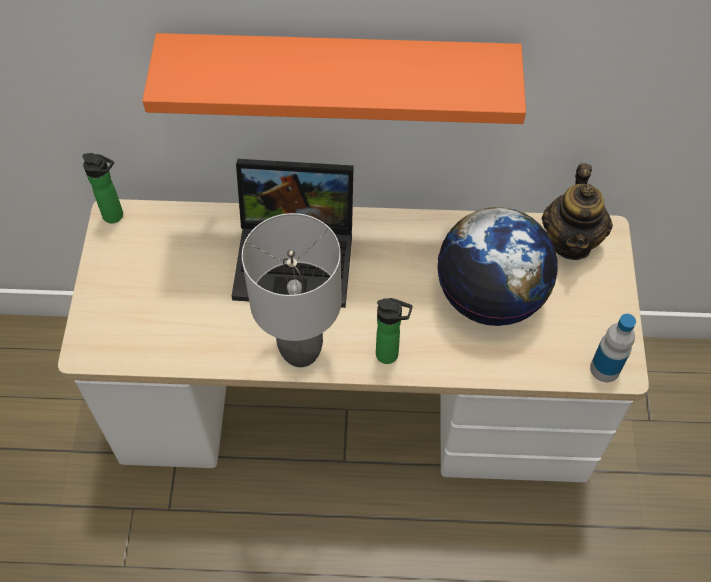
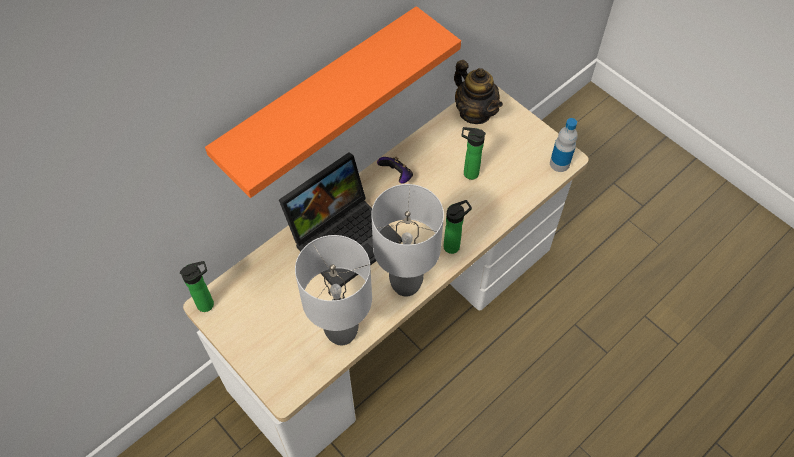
camera: 45 degrees left, 0 degrees up
(191, 343) = (341, 333): none -> grey table lamp
(413, 240) = (397, 176): none -> game controller
(490, 296) = (468, 173): globe -> bottle

